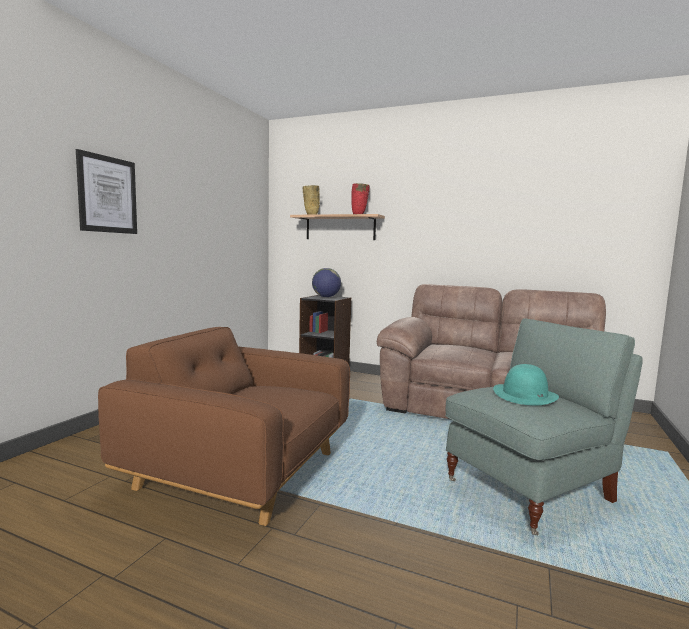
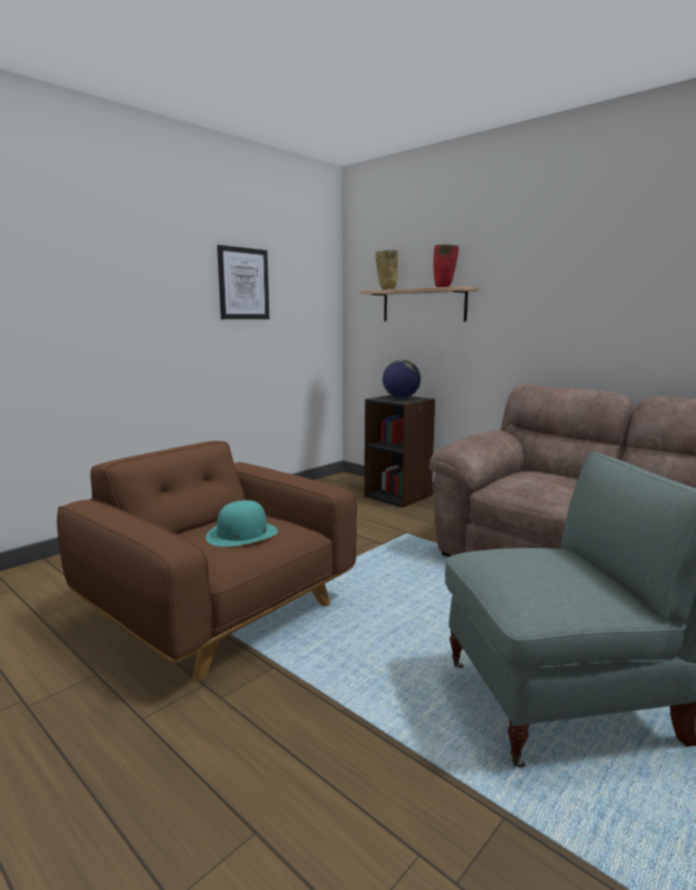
camera: 20 degrees right, 5 degrees up
(107, 194) = (118, 287): picture -> picture (243, 284)
(525, 395) = (543, 568): turquoise hat -> turquoise hat (242, 534)

